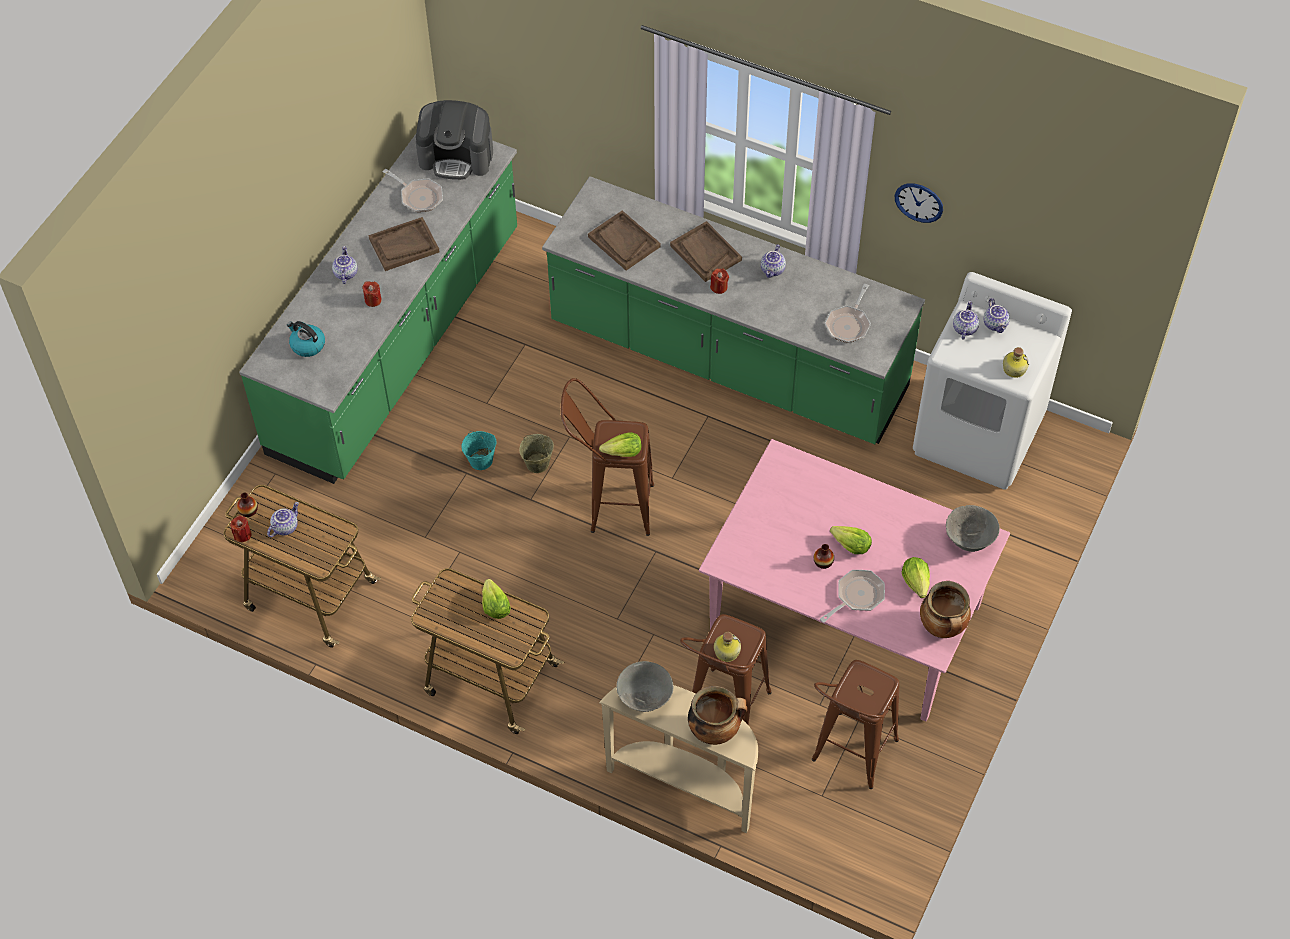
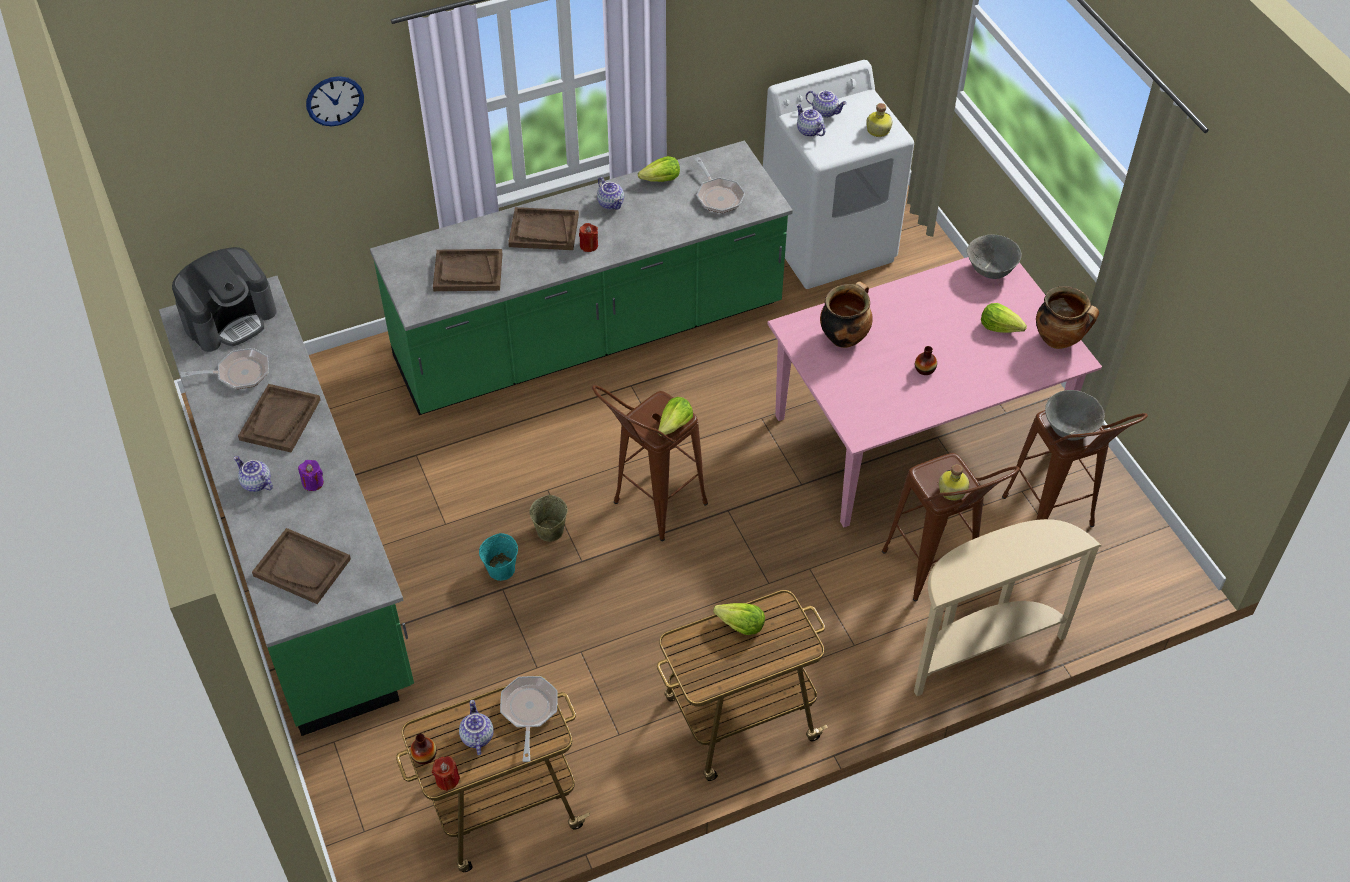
camera: 50 degrees left, 5 degrees down
(307, 345) = (302, 567): kettle -> brown tray
(373, 300) = (313, 483): red candle -> purple candle
(645, 698) = (961, 571): grey bowl -> grey bowl (1069, 429)
(715, 730) = (1039, 544): cooking pot -> cooking pot (844, 337)
(850, 546) = (925, 342): lettuce -> lettuce (661, 180)
(857, 596) = (979, 371): frying pan -> frying pan (529, 711)
(919, 202) = (705, 46): wall clock -> wall clock (335, 100)

